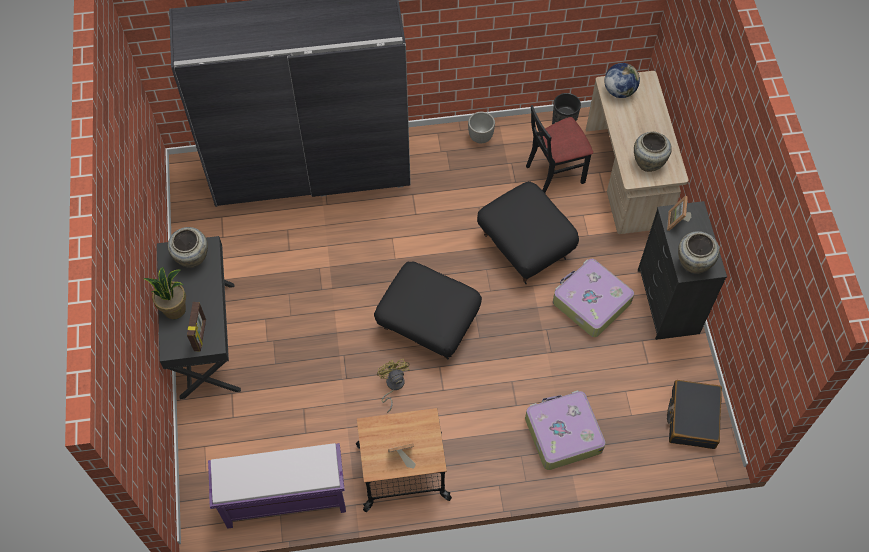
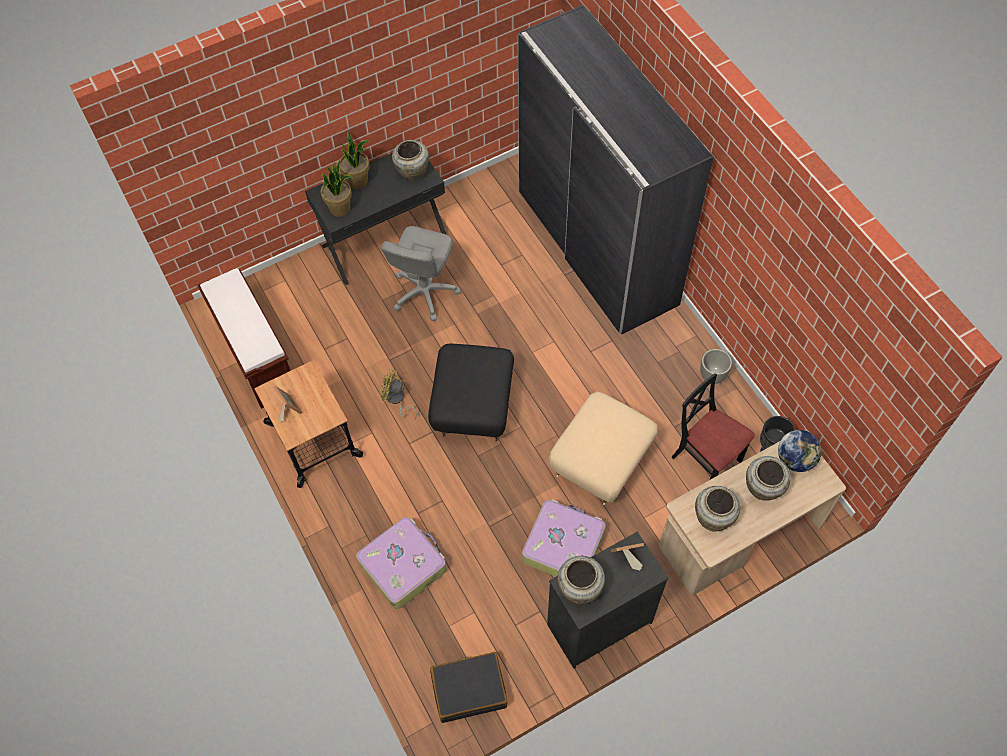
camera: 70 degrees right, 0 degrees up
(200, 335) = (340, 208): picture frame -> potted plant
(284, 500) = (256, 357): purple bench -> brown bench
(286, 324) = (424, 292): none -> grey office chair
(393, 386) = (396, 400): yellow fan -> yellow fan turned 120 degrees counterclockwise
(526, 246) = (601, 462): black ottoman -> beige ottoman
(636, 121) = (762, 489): none -> beige vase

